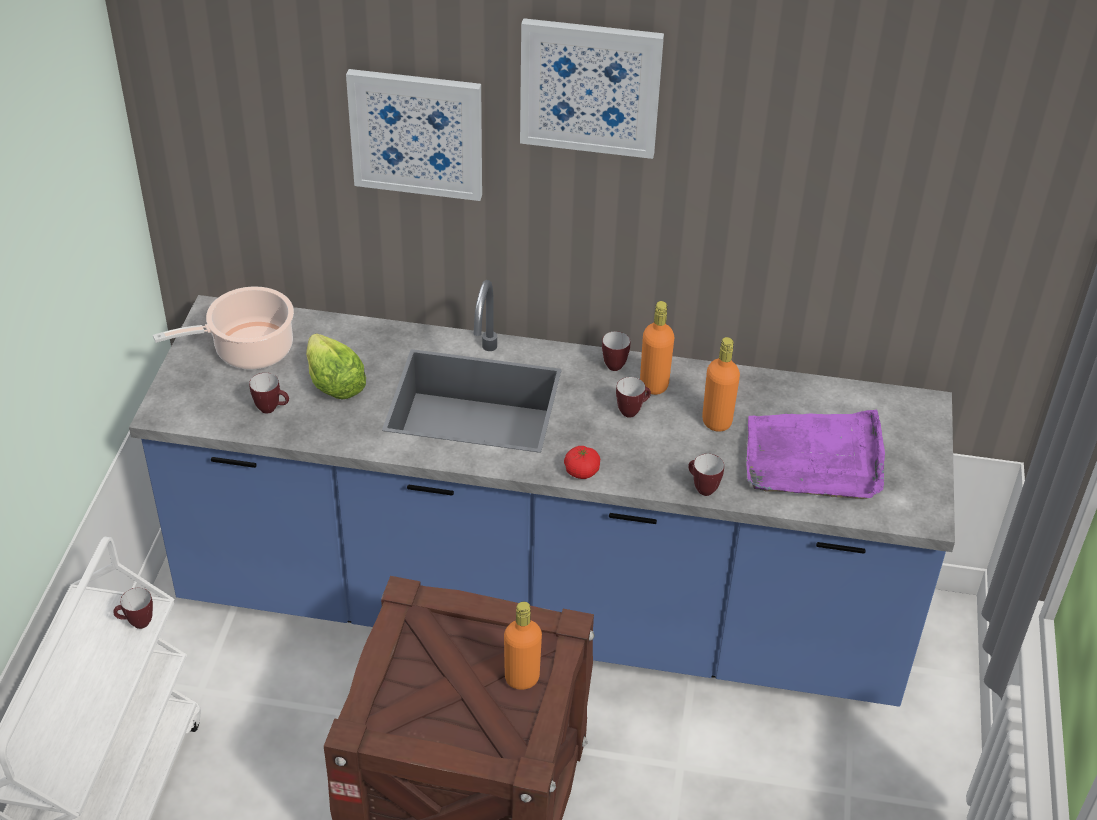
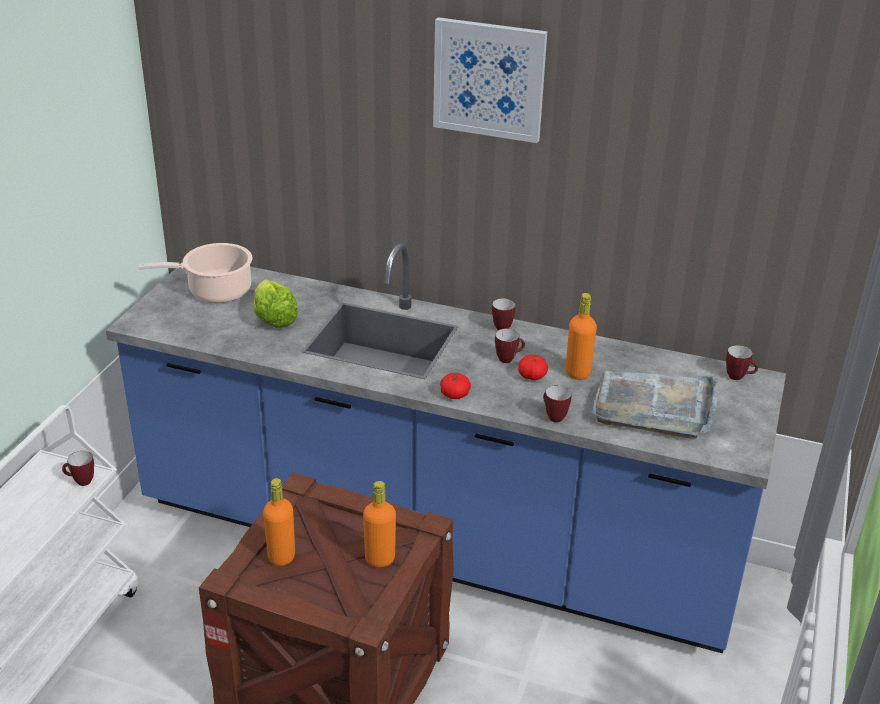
camera: 10 degrees right, 10 degrees down
(272, 409) = (219, 329): mug -> mug (738, 377)
(417, 133) = (356, 118): picture -> none
(654, 385) = (531, 344): orange bottle -> orange bottle (281, 557)
(665, 433) = (532, 376): none -> tomato
(814, 459) = (655, 406): purple tray -> grey tray

